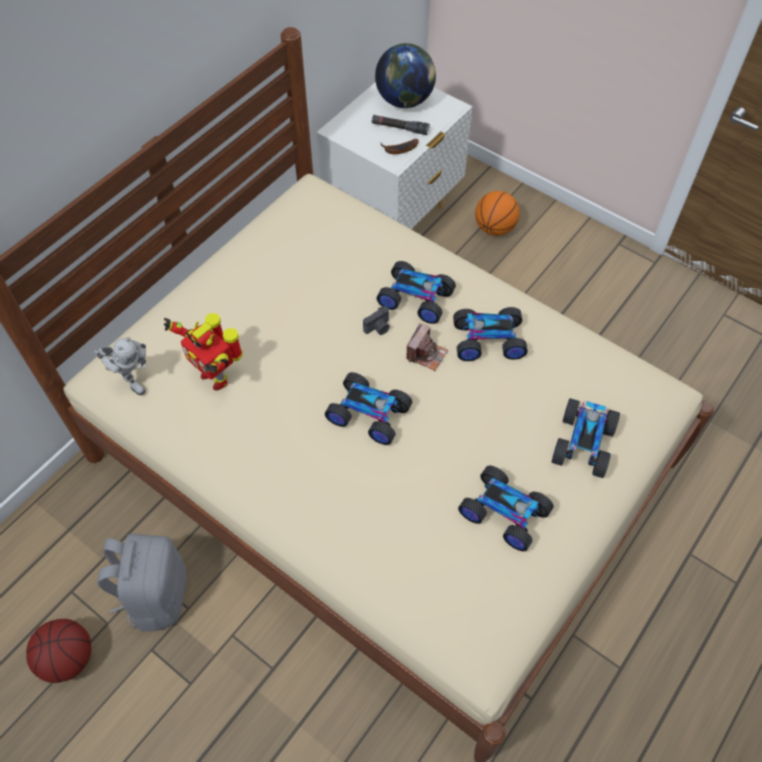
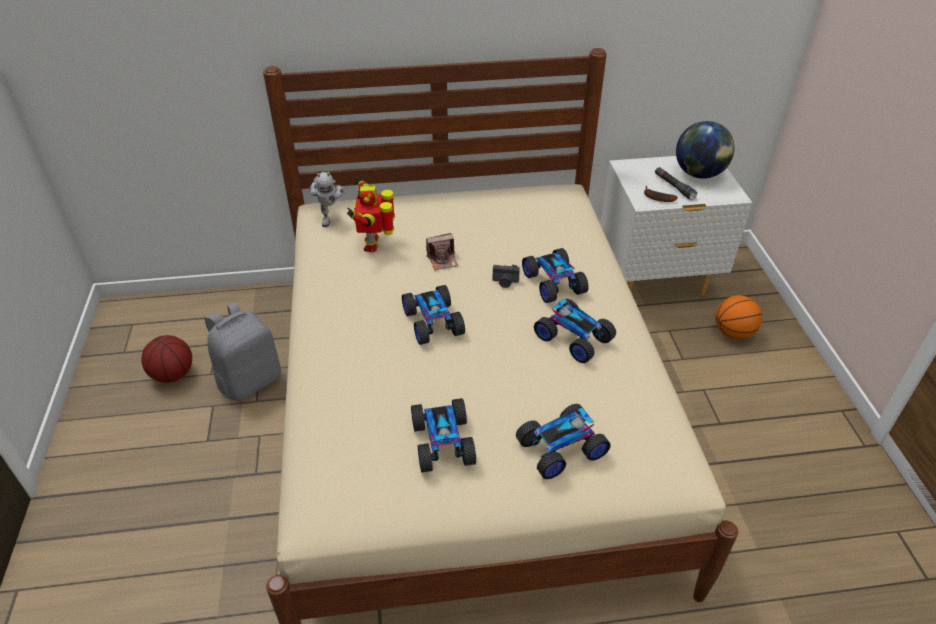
camera: 45 degrees right, 15 degrees down
(426, 354) = (517, 316): camera -> camera (442, 260)

